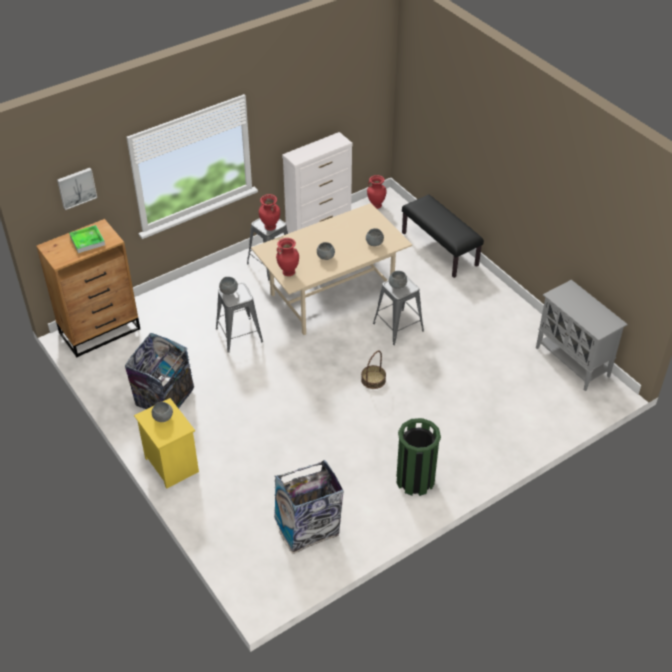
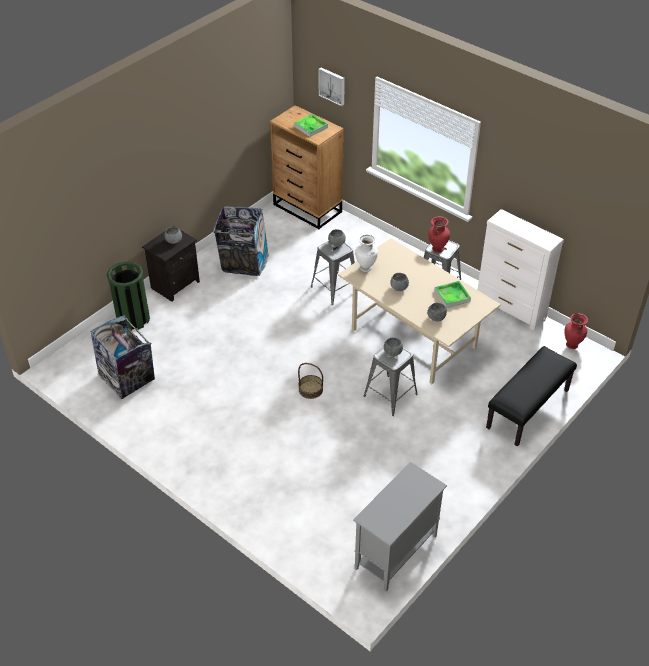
camera: 75 degrees right, 0 degrees up
(170, 464) = (175, 284): yellow nightstand -> black nightstand
(288, 272) = (366, 268): red vase -> white vase
(350, 227) = (452, 296): none -> tray
(415, 480) = (194, 441): green trash can -> green trash can (133, 319)

